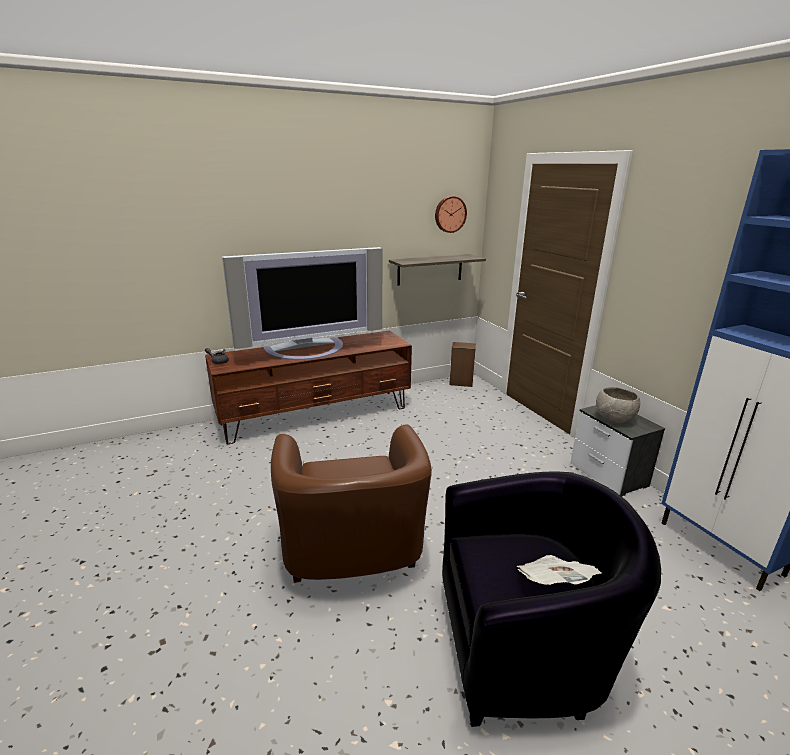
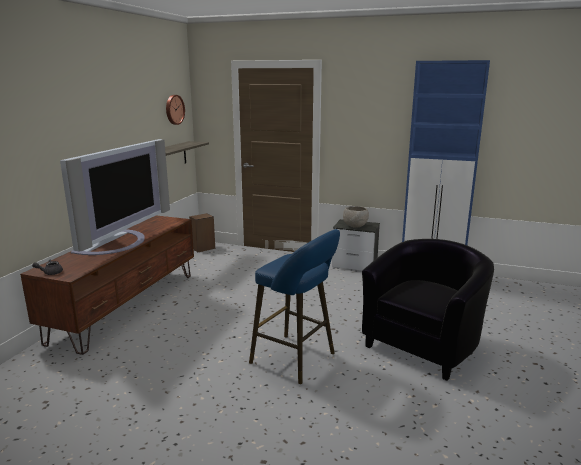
camera: 45 degrees left, 5 degrees down
(352, 556) = (296, 359): brown armchair -> blue stool
(553, 585) = (440, 292): newspaper -> none

